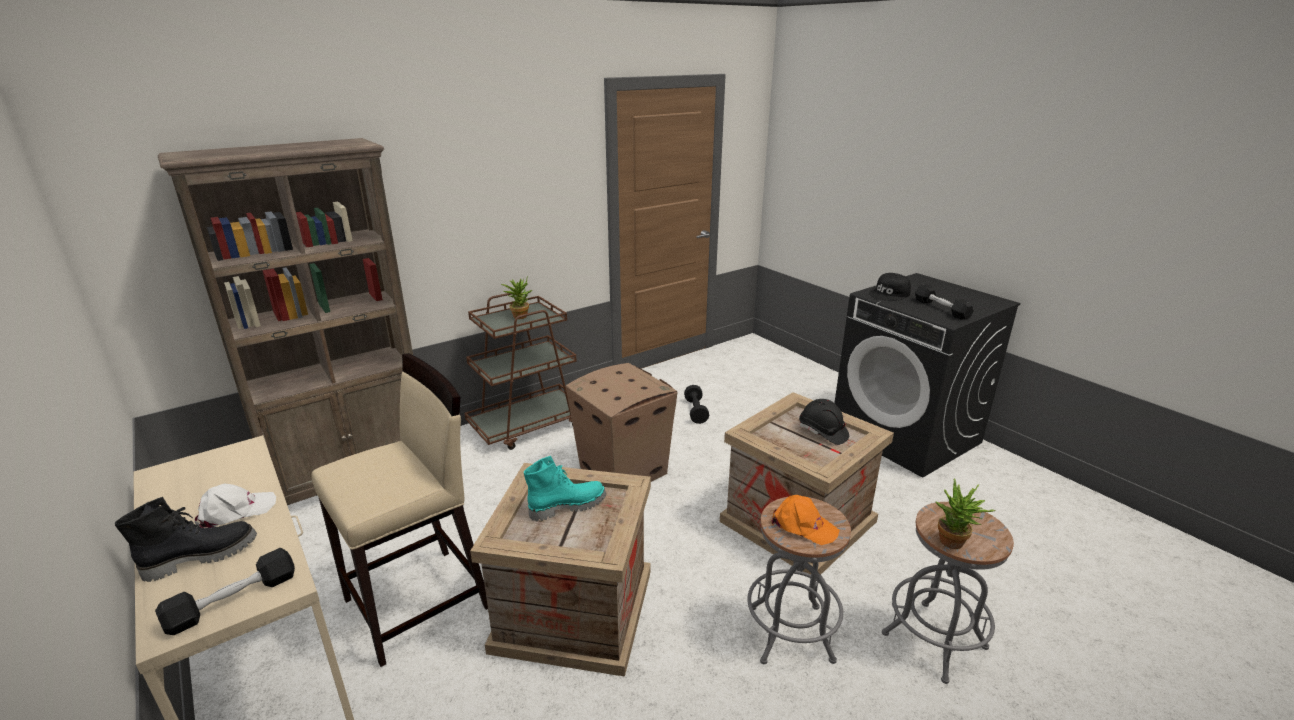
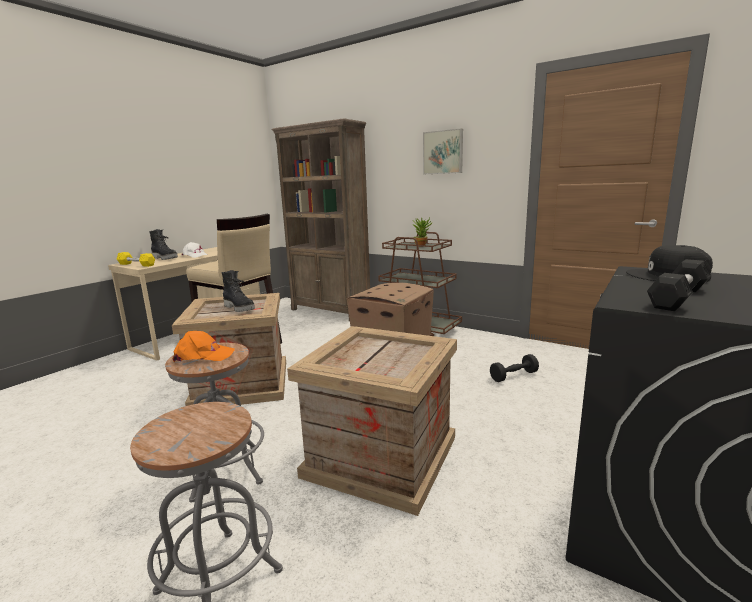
camera: 70 degrees right, 10 degrees down
(233, 600) = (136, 264): black dumbbell -> yellow dumbbell
(506, 182) = (443, 152): none -> picture
(567, 506) = (240, 308): turquoise boot -> black boot
(803, 526) = (203, 356): orange cap -> orange cap turned 105 degrees counterclockwise
(822, 432) = (390, 361): black hard hat -> none
(953, 545) = (164, 422): potted plant -> none

